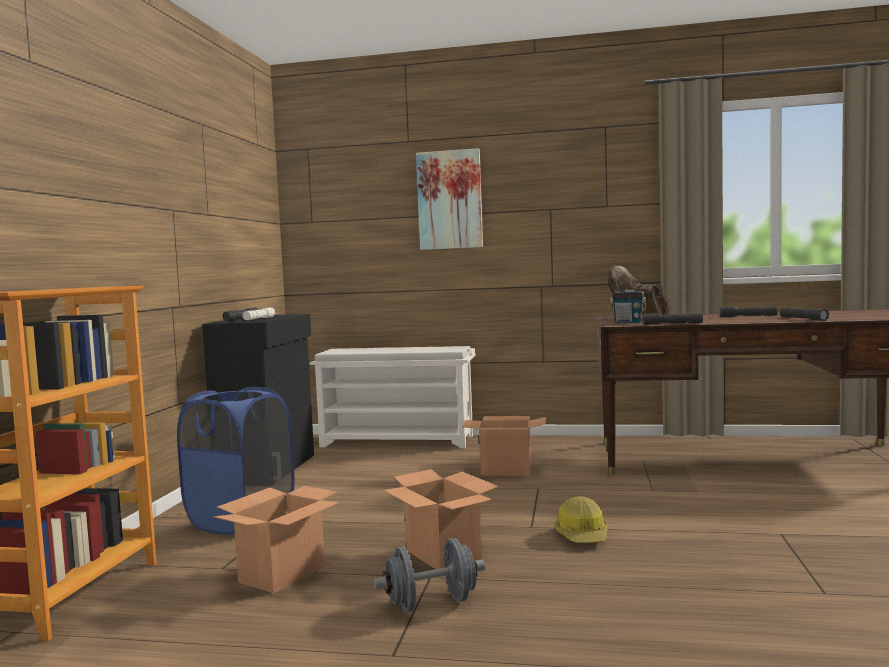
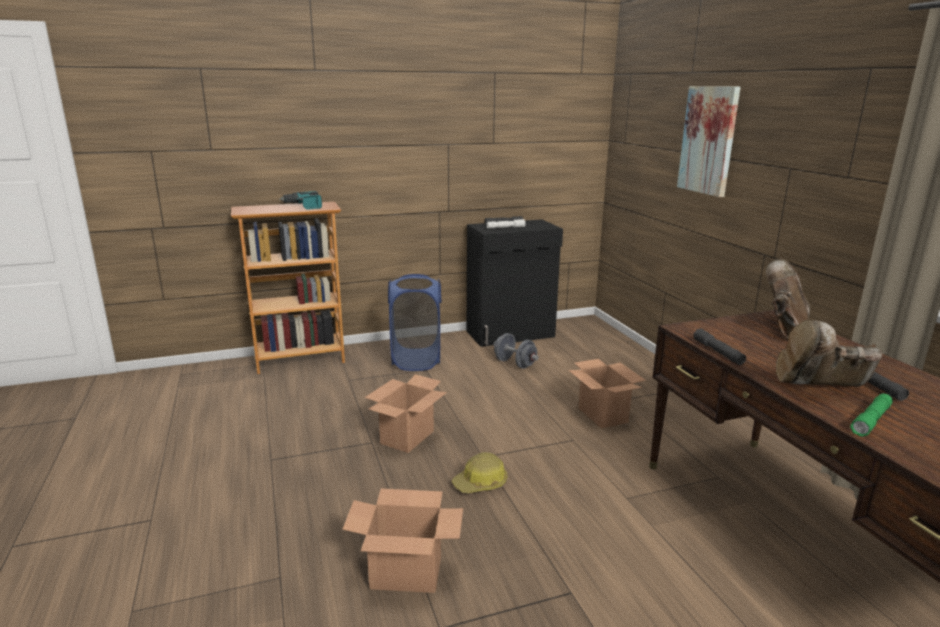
camera: 60 degrees right, 15 degrees up
(65, 288) = (304, 206): none -> power drill
(282, 574) = (351, 398): cardboard box -> cardboard box (407, 573)
(399, 441) = (626, 352): white shoe rack -> none
(431, 603) = (335, 453): grey dumbbell -> grey dumbbell (515, 363)
(628, 322) = (713, 331): radio -> none
(754, 320) = (818, 390): none -> brown boot
(803, 319) = (871, 420): grey flashlight -> green flashlight

